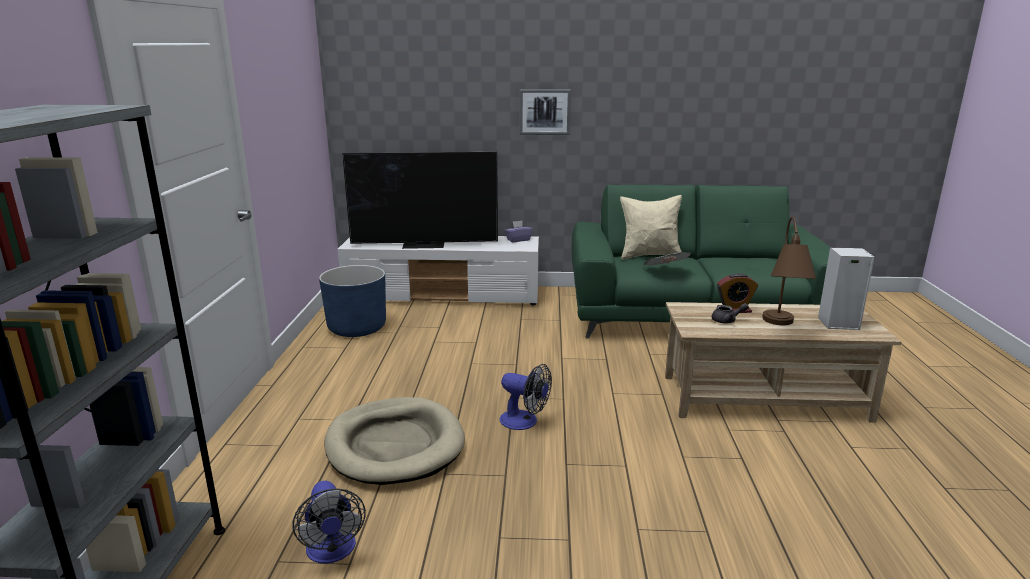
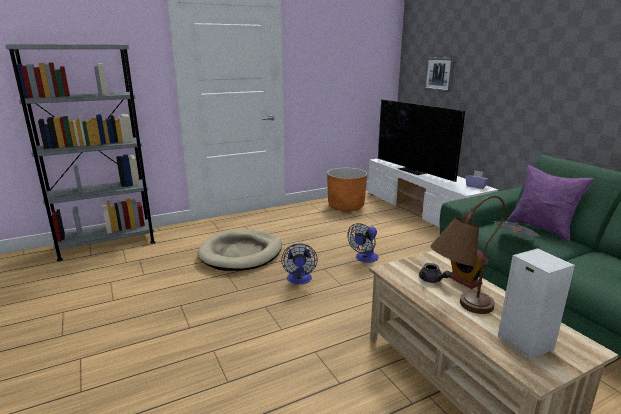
camera: 60 degrees right, 0 degrees up
(332, 552) = (149, 268): fan -> fan (364, 259)
(357, 328) = (346, 206): blue planter -> orange planter
(544, 112) = (522, 83): picture -> picture (439, 74)
(649, 255) = (541, 228): beige pillow -> purple pillow

